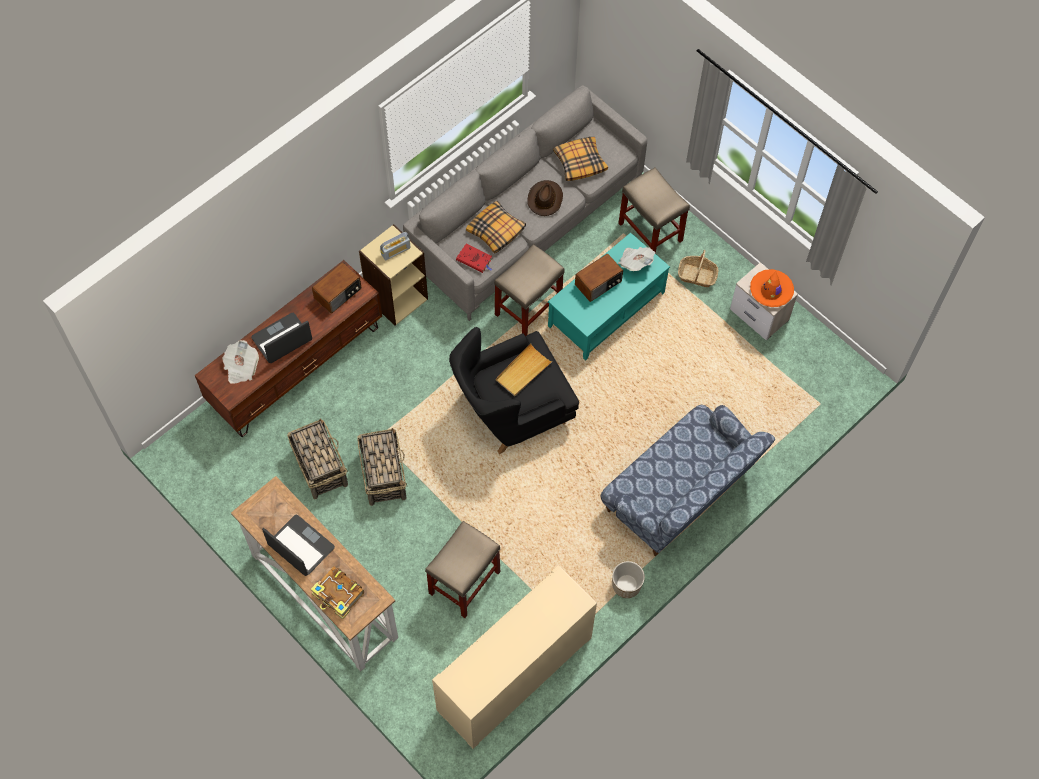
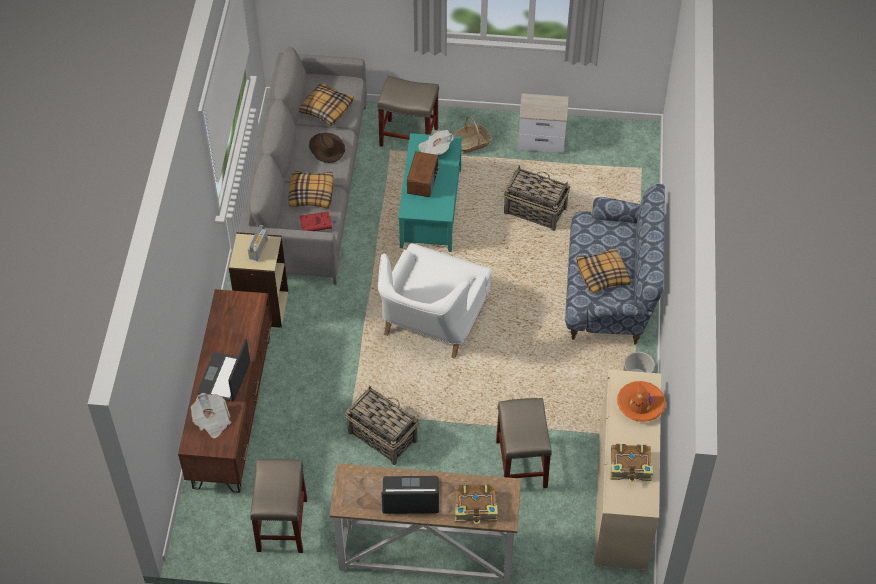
camera: 40 degrees left, 10 degrees down
(320, 466) = (326, 467): basket -> basket (534, 210)
(338, 294) = (236, 315): radio -> none
(491, 660) = (631, 467): none -> book
(512, 409) = (431, 321): black armchair -> white armchair
(523, 371) = (430, 276): beige tray -> none
(528, 308) = (372, 246): beige stool -> beige stool (282, 524)
(665, 477) = (603, 274): none -> pillow
(771, 291) = (548, 106): orange hat -> orange hat (640, 405)

